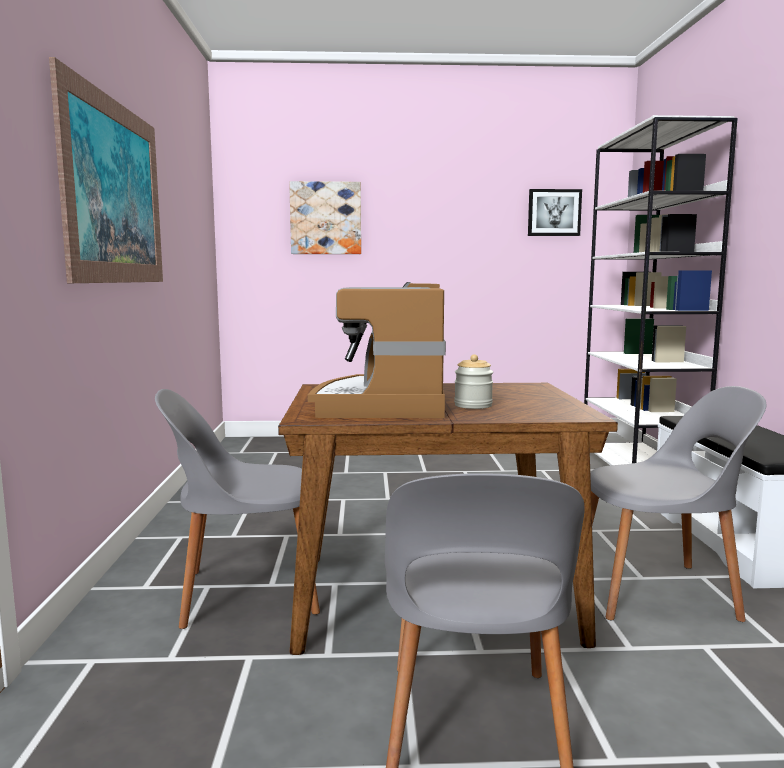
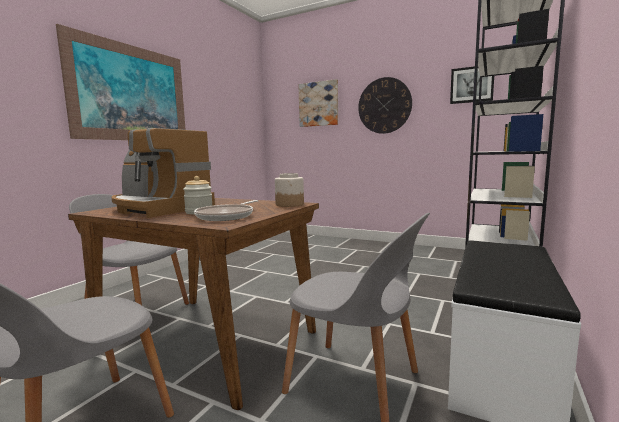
camera: 30 degrees right, 0 degrees up
(383, 405) = (159, 208): coffee machine -> coffee machine turned 90 degrees counterclockwise
(436, 230) = (384, 105): none -> wall clock
(530, 387) = (290, 204): none -> jar
(537, 407) = (227, 216): none -> frying pan

